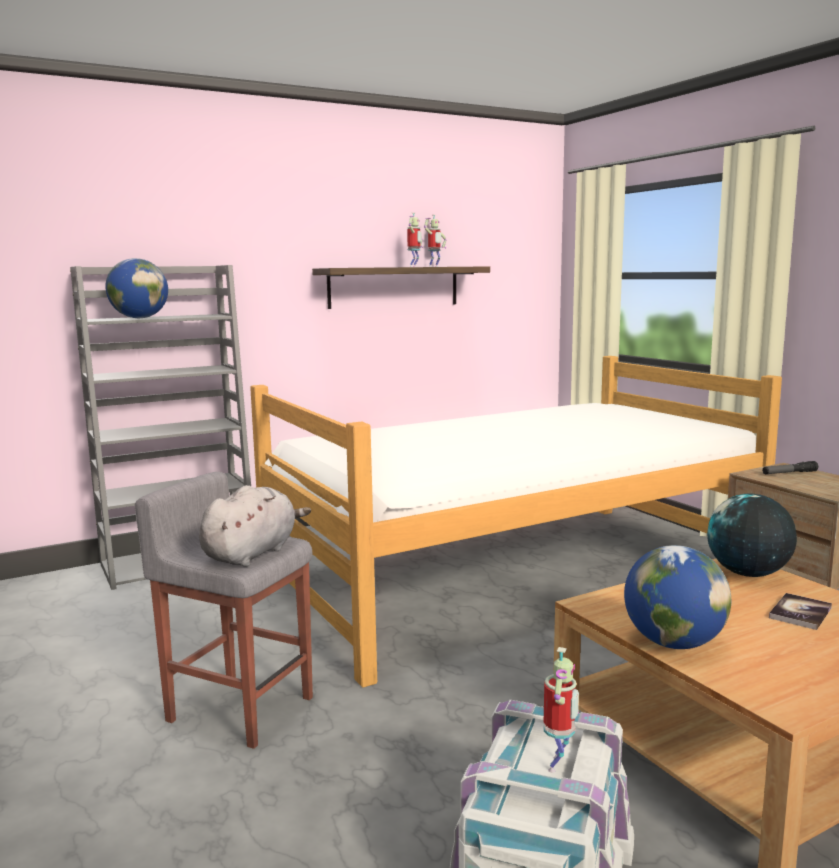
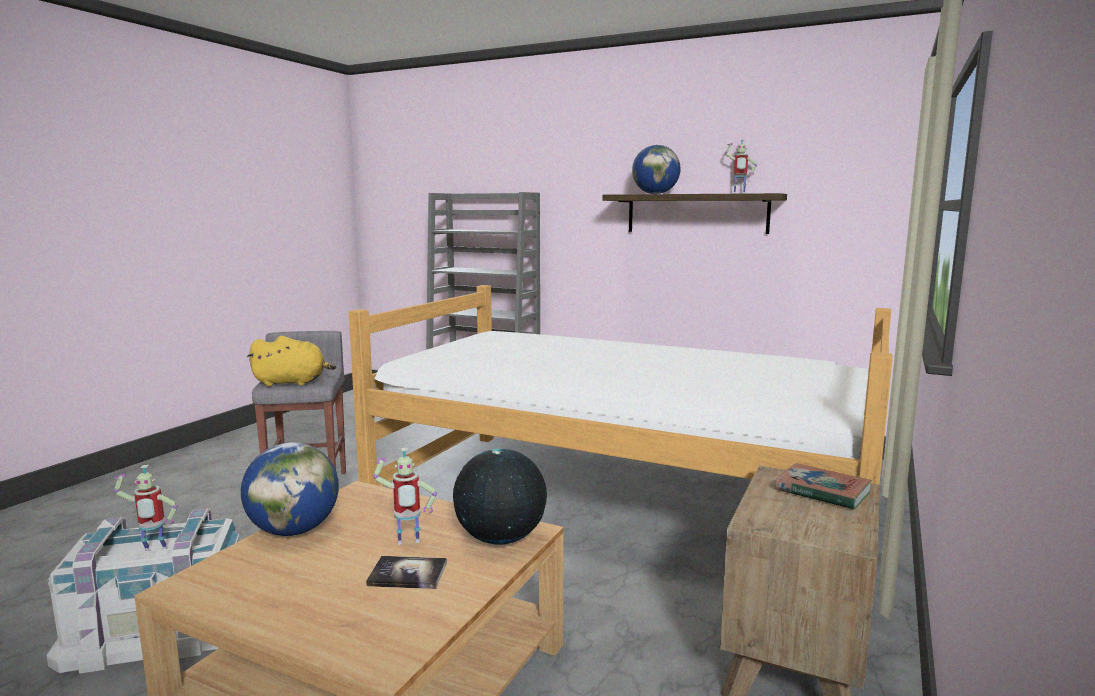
camera: 55 degrees right, 0 degrees up
(139, 318) = (469, 230): globe -> globe (655, 194)
(252, 553) = (292, 383): grey plush toy -> yellow plush toy
(414, 267) = (701, 193): toy robot -> toy robot (408, 544)
(789, 473) = (822, 492): flashlight -> book

